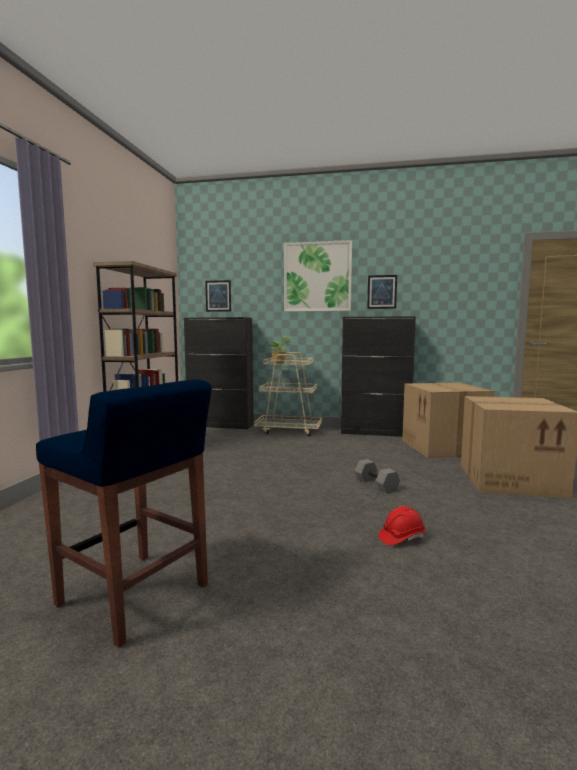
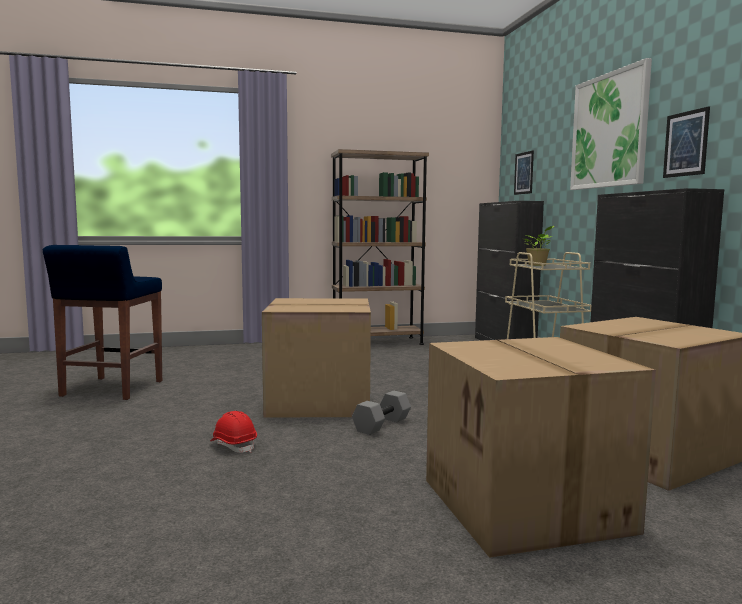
camera: 65 degrees right, 0 degrees up
(305, 494) = (317, 401): none -> cardboard box

